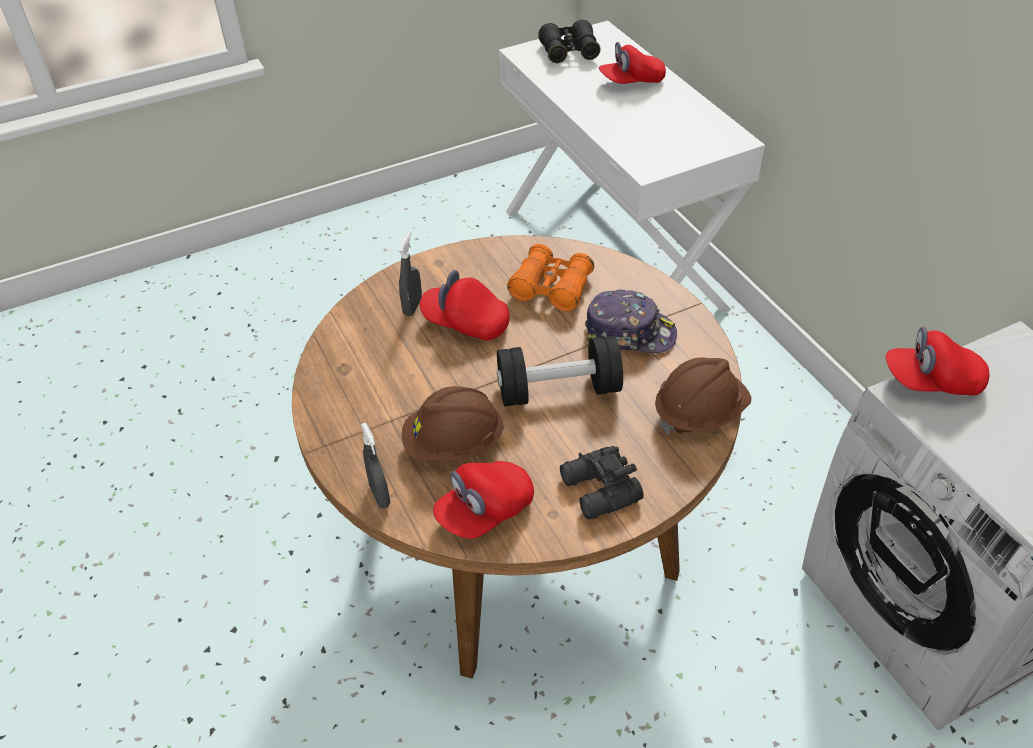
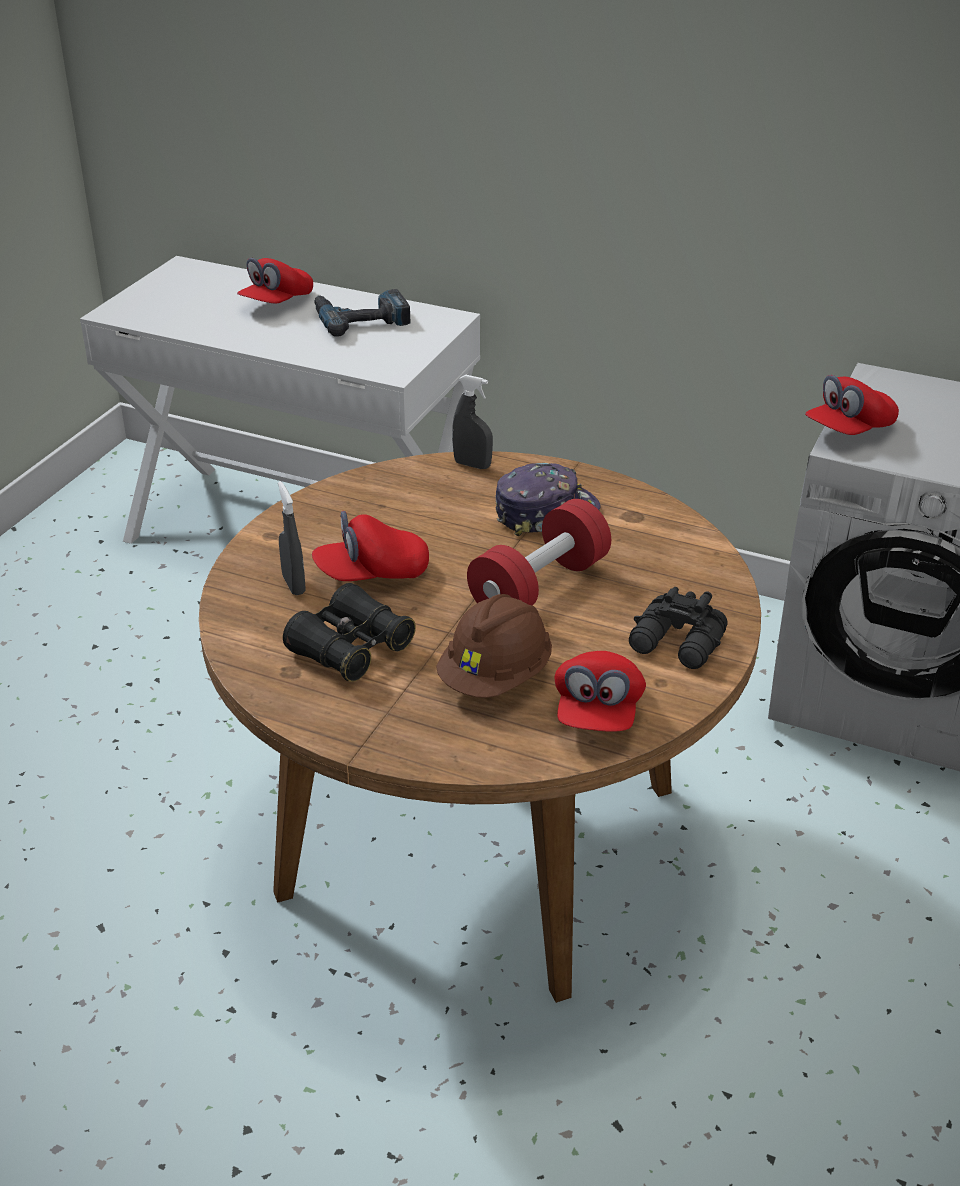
camera: 40 degrees left, 10 degrees down
(380, 495) = (479, 755): grey spray bottle -> grey spray bottle (472, 465)
(551, 288) = (422, 508): orange binoculars -> none
(558, 390) = (539, 586): black dumbbell -> red dumbbell
(569, 52) = (170, 296): black binoculars -> black binoculars (350, 649)
(673, 117) = (361, 319): none -> power drill
(699, 413) = (685, 545): brown hard hat -> none

